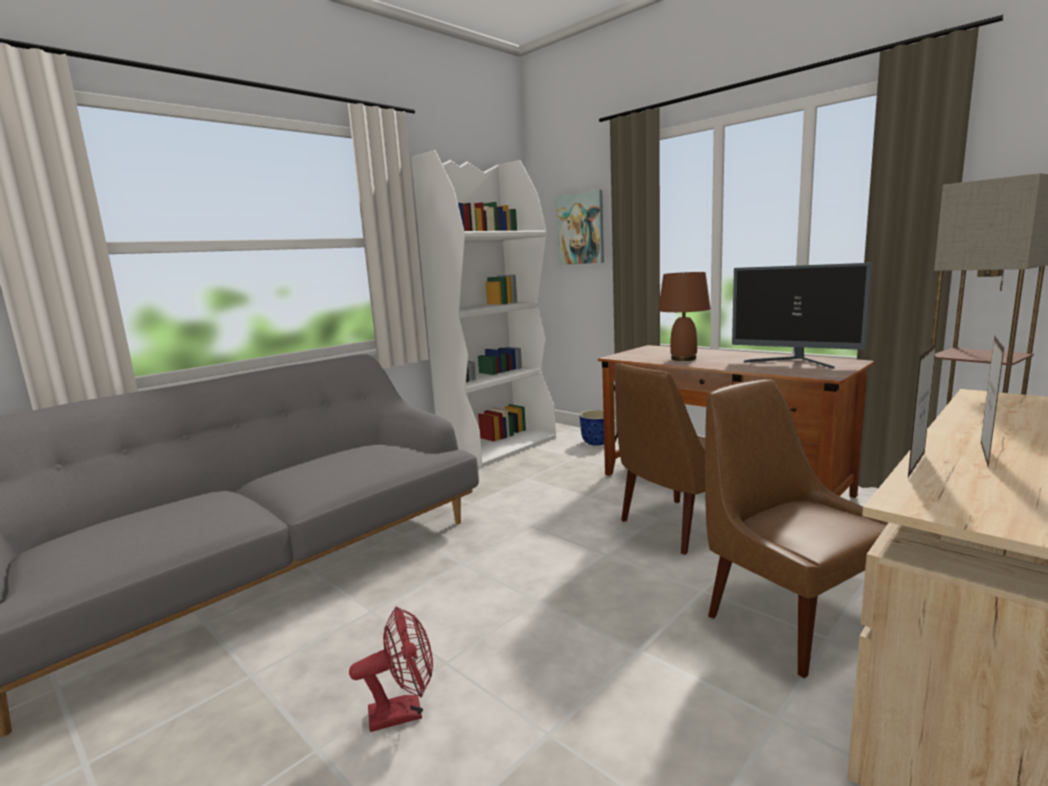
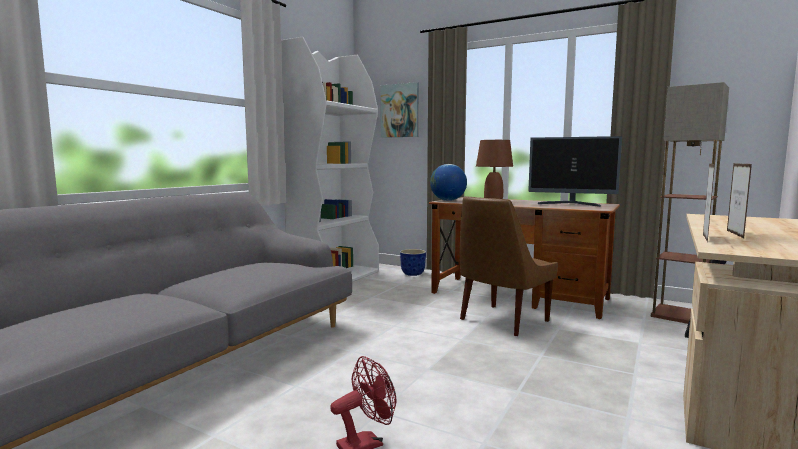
camera: 15 degrees left, 5 degrees down
(625, 355) = (448, 200): none -> globe
(786, 619) = (604, 366): brown chair -> none

